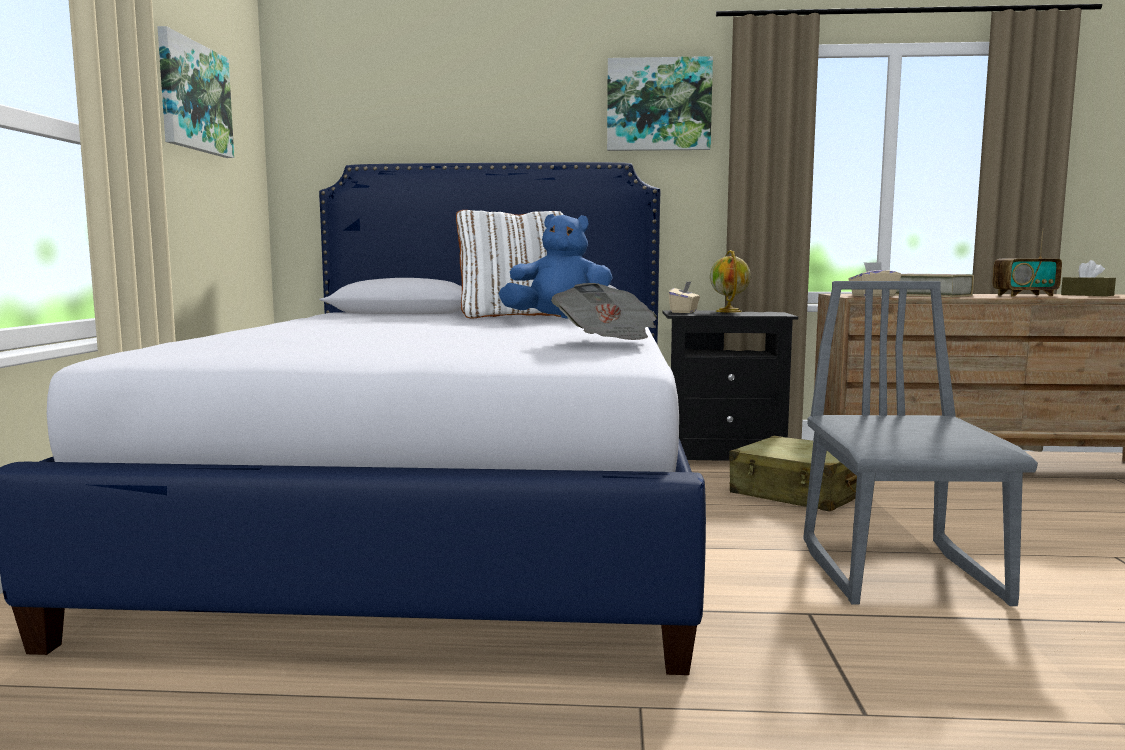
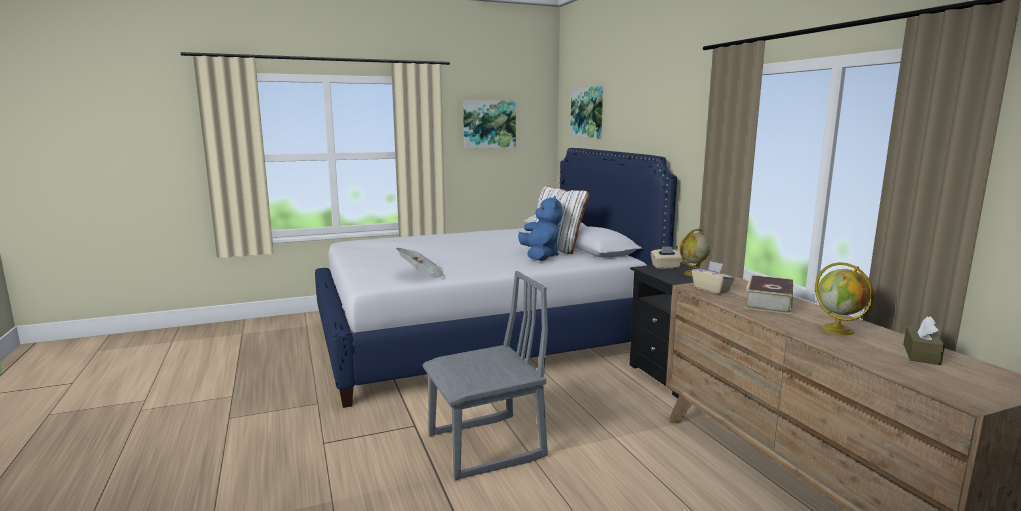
camera: 65 degrees right, 5 degrees up
(658, 105) = (687, 114): picture -> picture (588, 112)
(800, 493) = (613, 408): beige suitcase -> none
(1024, 295) = (838, 330): radio -> globe

